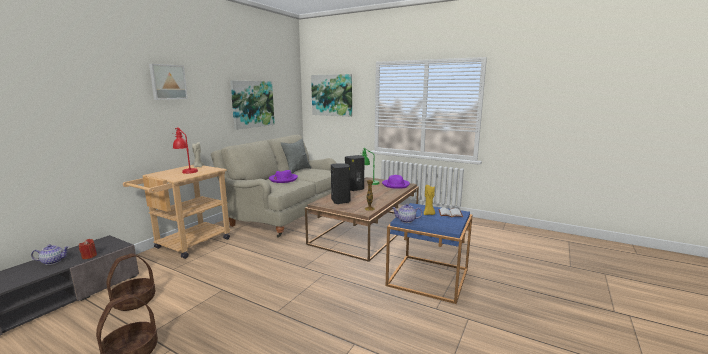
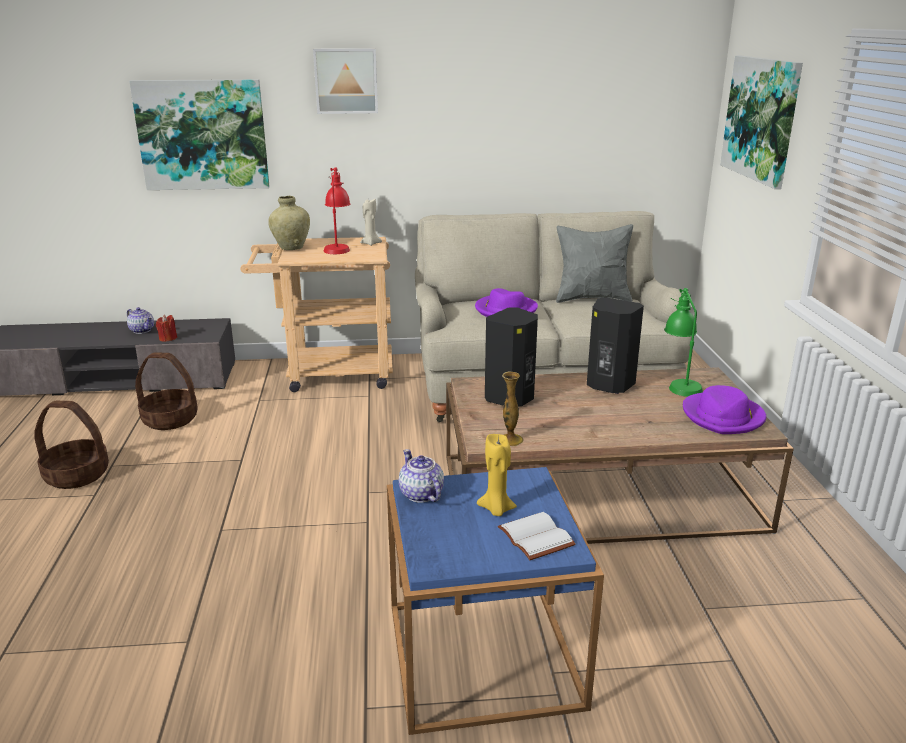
camera: 55 degrees right, 10 degrees up
(161, 175) = (291, 247): none -> beige vase
(252, 104) = (544, 127): picture -> picture (202, 135)

